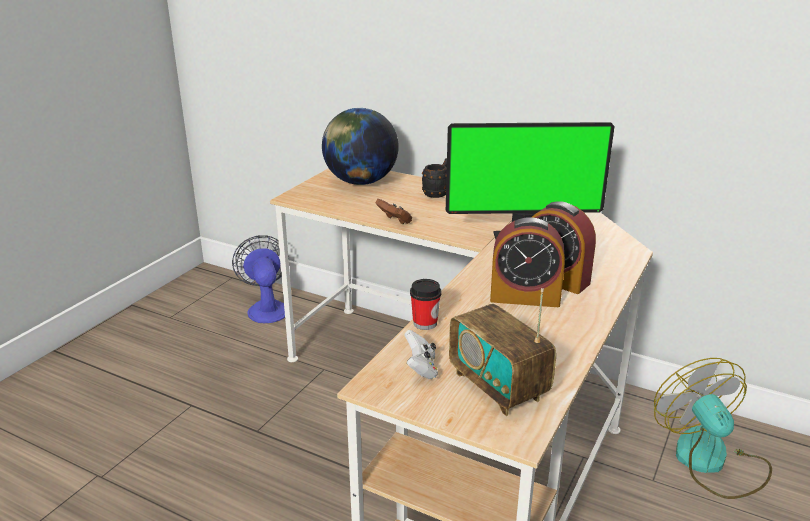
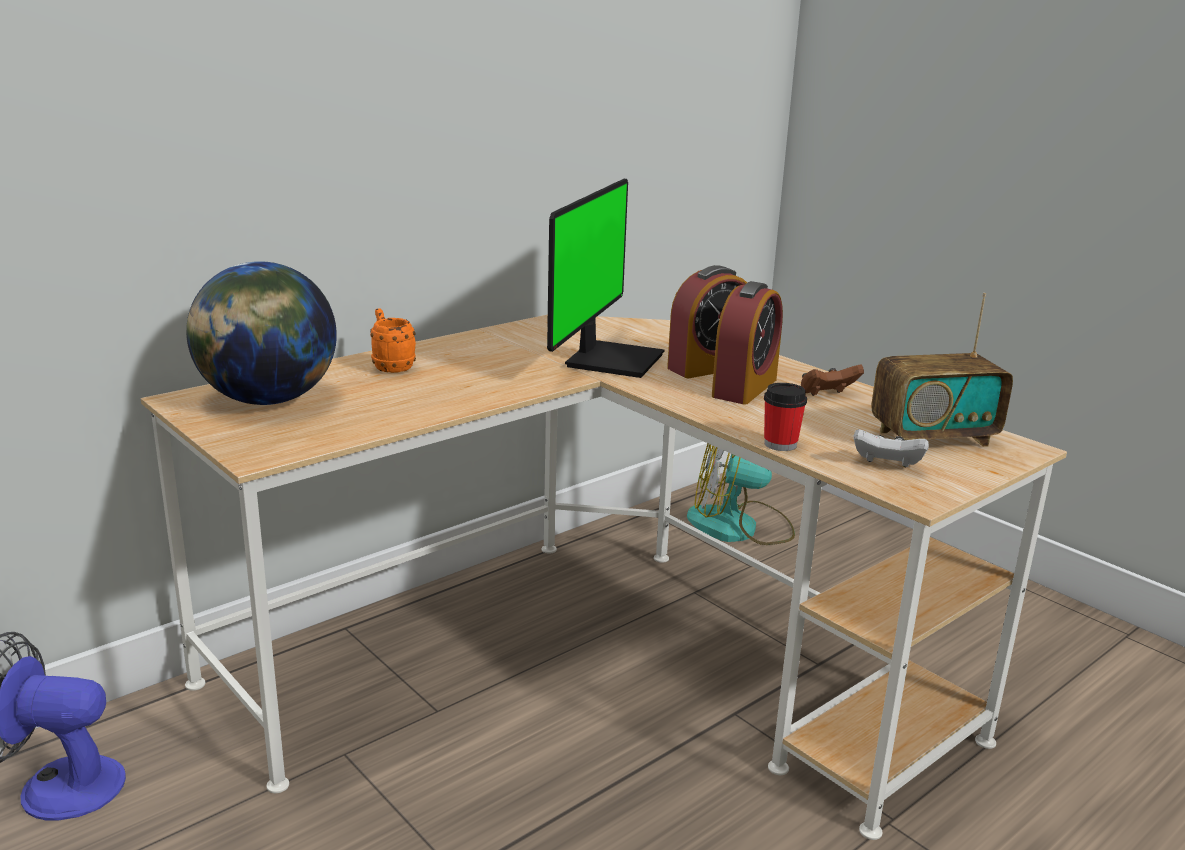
camera: 70 degrees left, 5 degrees down
(395, 221) = (459, 406): brown game controller -> brown game controller (827, 395)
(437, 193) = (391, 366): black mug -> orange mug

